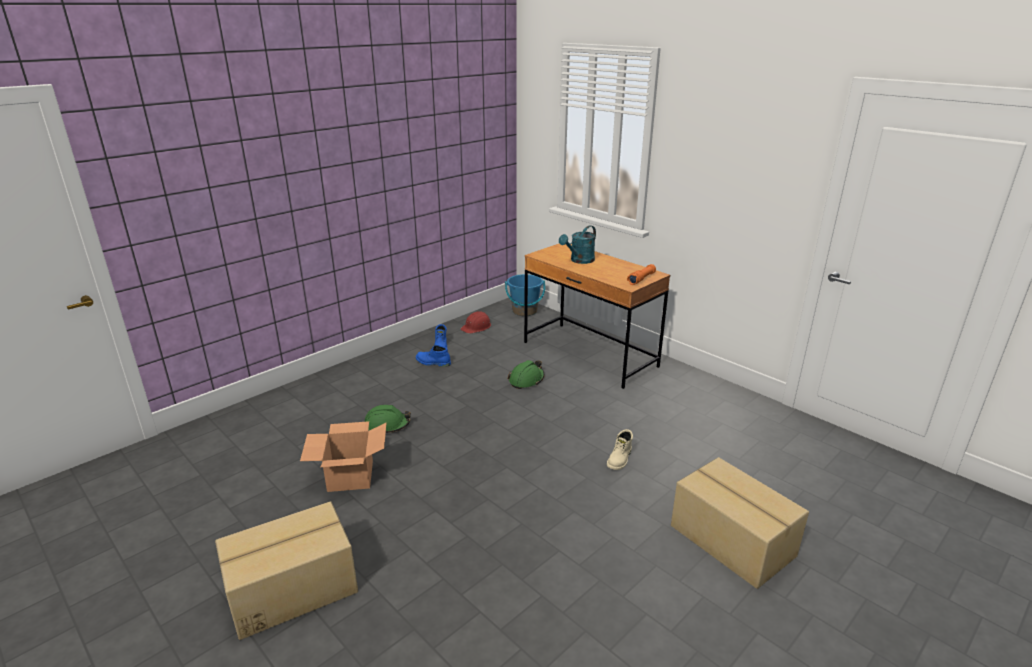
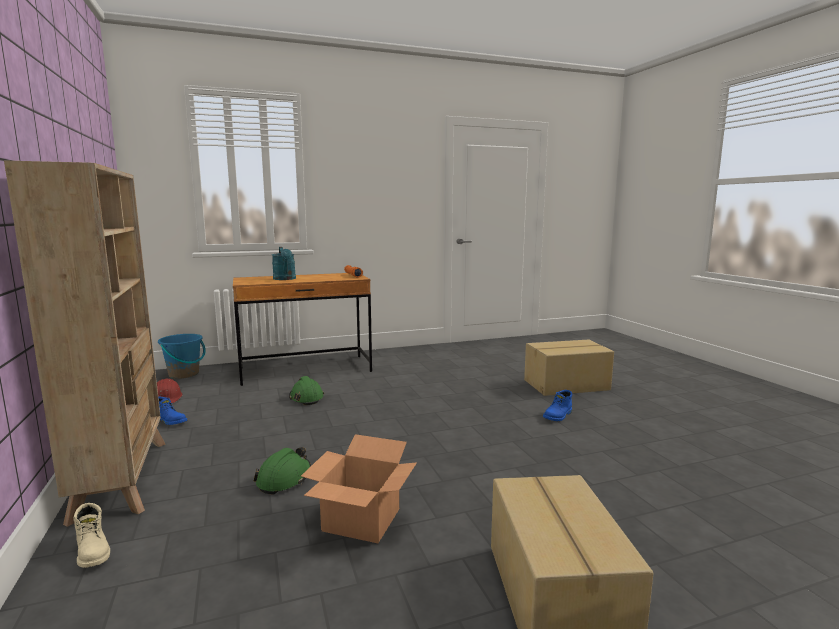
camera: 65 degrees left, 15 degrees down
(361, 370) = (122, 478): none -> beige bookcase
(432, 362) = (195, 431): blue boot -> blue boot (558, 416)
(620, 459) = (459, 392): beige boot -> beige boot (93, 551)

